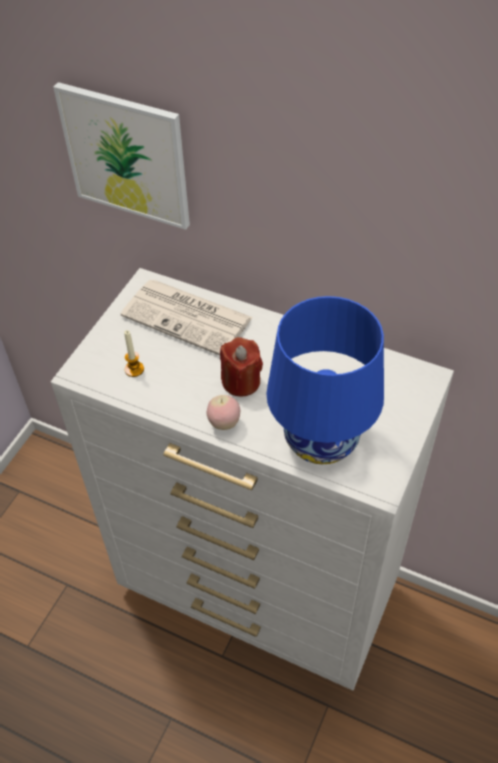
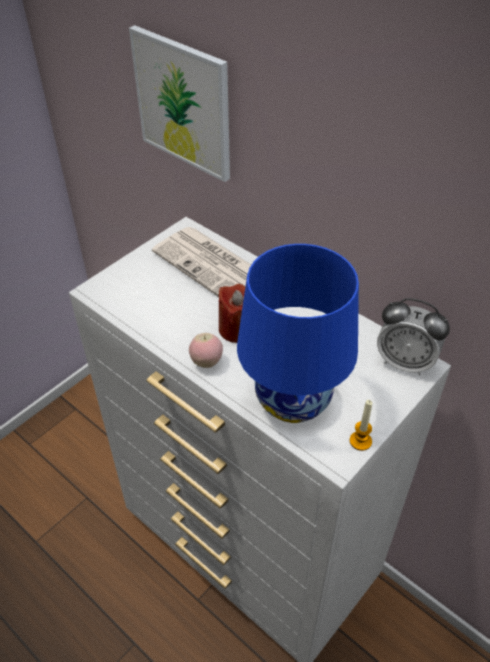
camera: 15 degrees right, 5 degrees down
(134, 369) = (145, 298): candle -> candle (360, 441)
(411, 377) = (405, 362): none -> alarm clock

